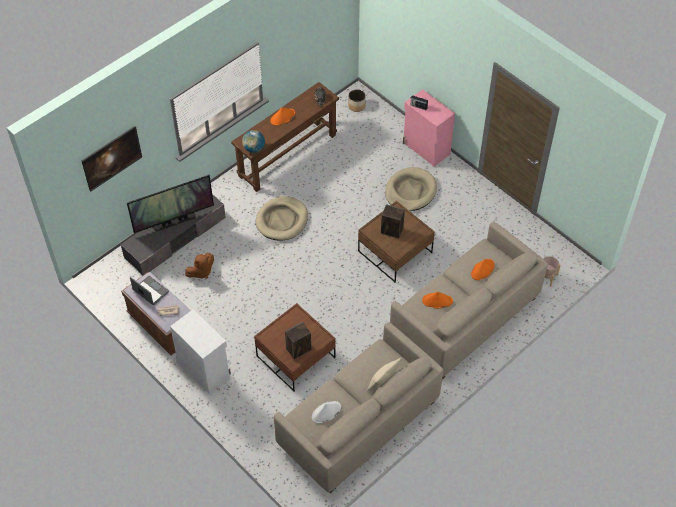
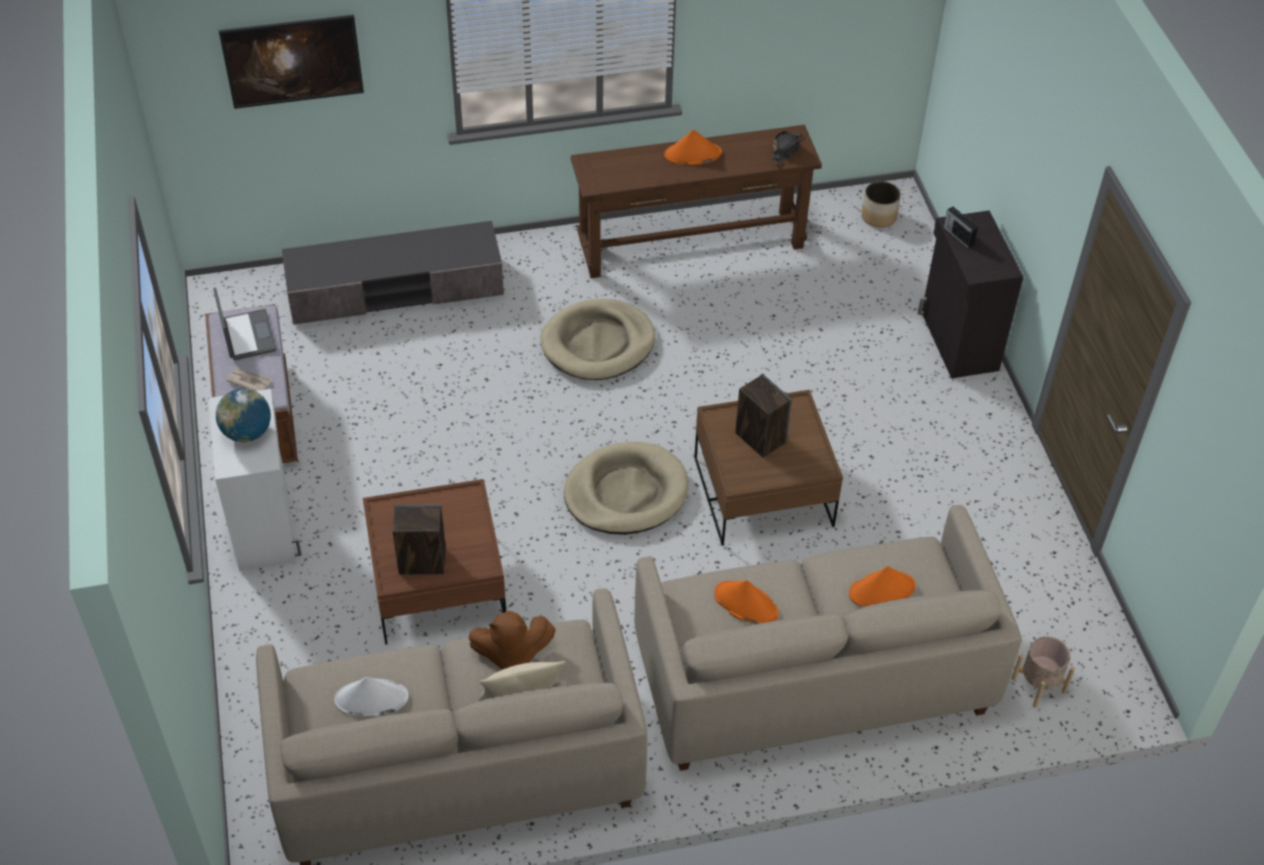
camera: 30 degrees right, 5 degrees down
(174, 221) = (397, 253): television -> none
(201, 272) = (393, 363): brown plush toy -> brown plush toy (511, 654)
(254, 149) = (601, 183): globe -> globe (247, 433)
(410, 191) = (872, 401): beige dog bed -> beige dog bed (626, 492)
(426, 149) = (958, 342): pink cabinet -> black cabinet

